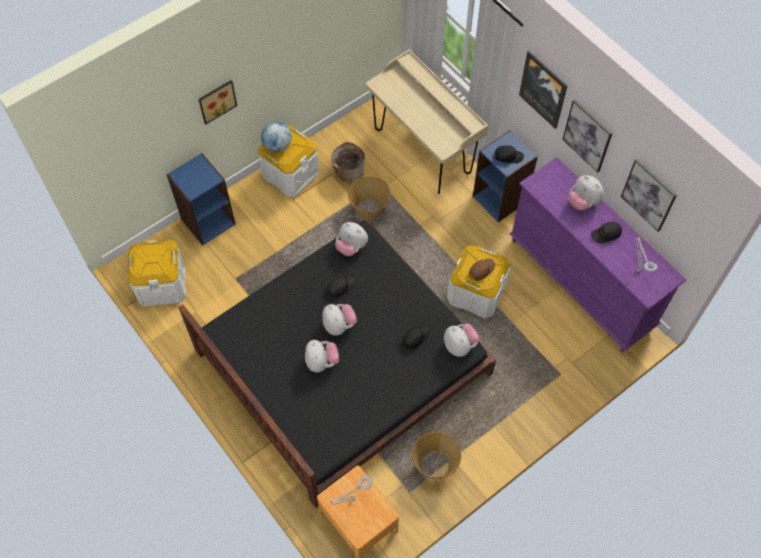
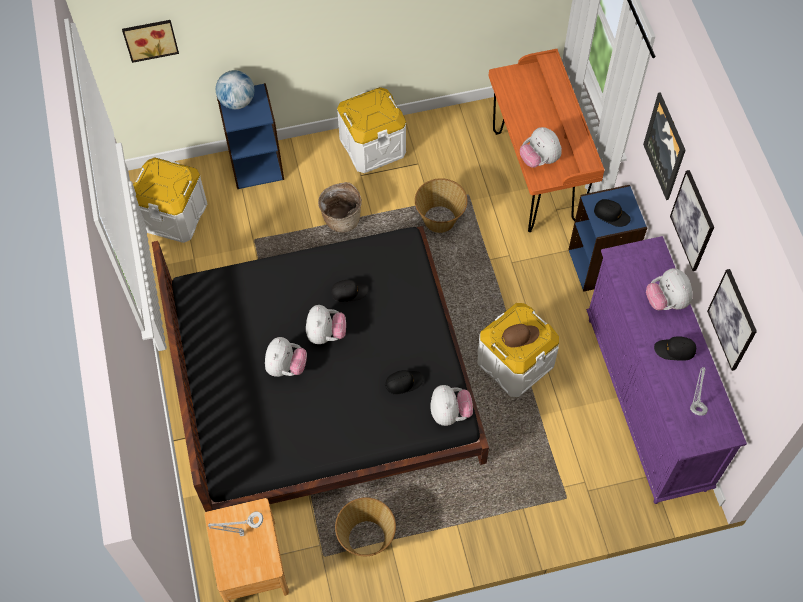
camera: 25 degrees right, 0 degrees up
(216, 100) = (293, 28): picture -> picture (150, 38)
(277, 145) = (360, 106): globe -> globe (237, 101)
(348, 171) = (438, 167): basket -> basket (341, 218)
(351, 247) = (385, 251): plush toy -> plush toy (539, 159)
(423, 151) = (536, 176): beige desk -> orange desk

